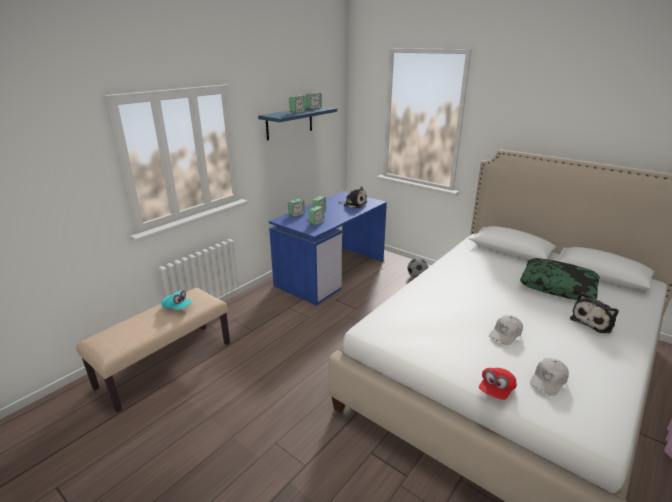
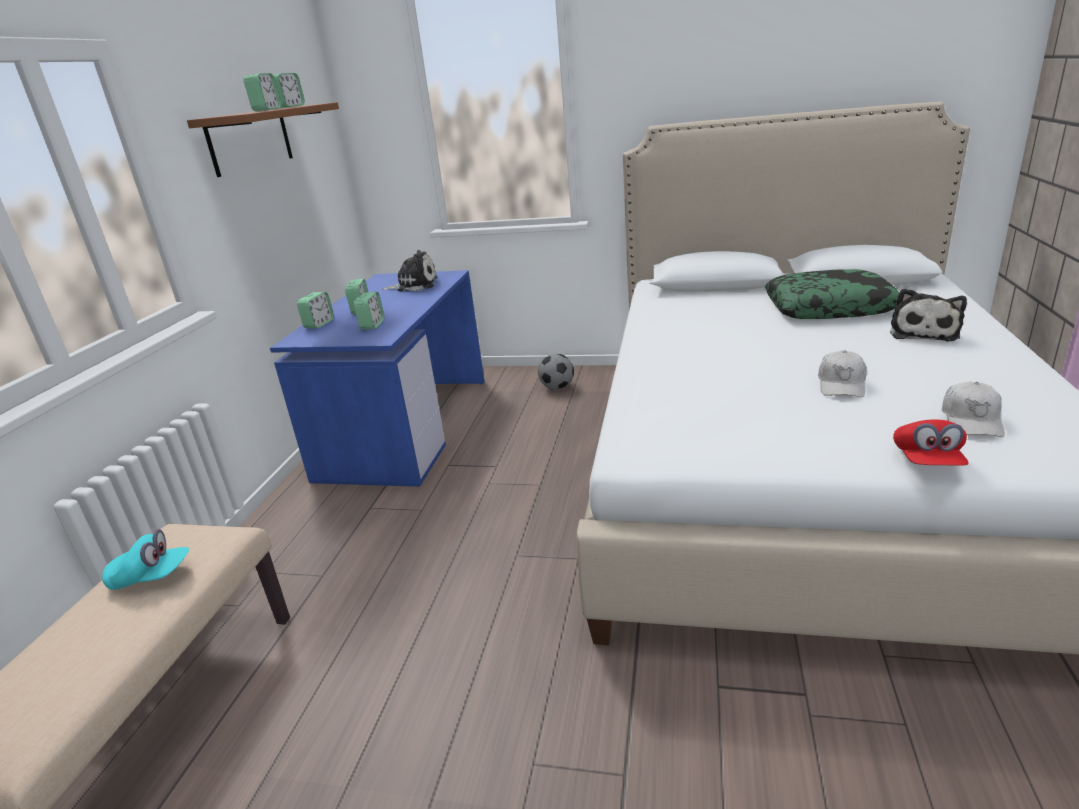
camera: 25 degrees left, 0 degrees up
(289, 123) = (250, 140): blue shelf -> brown shelf

